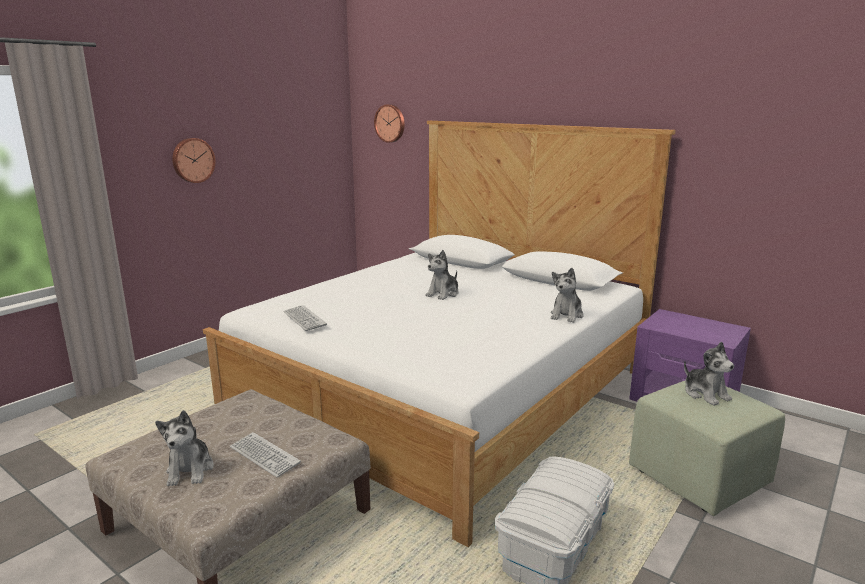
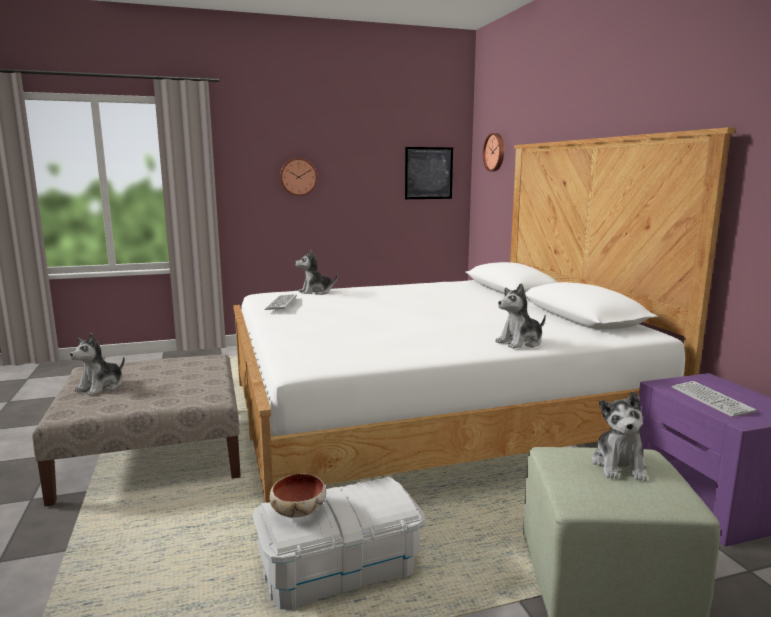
camera: 35 degrees right, 5 degrees down
(264, 455) = (152, 392): keyboard -> keyboard (711, 400)
(317, 144) = (428, 173): none -> picture
(443, 294) = (432, 307): plush toy -> plush toy (315, 292)
(544, 510) = (298, 511): none -> bowl

